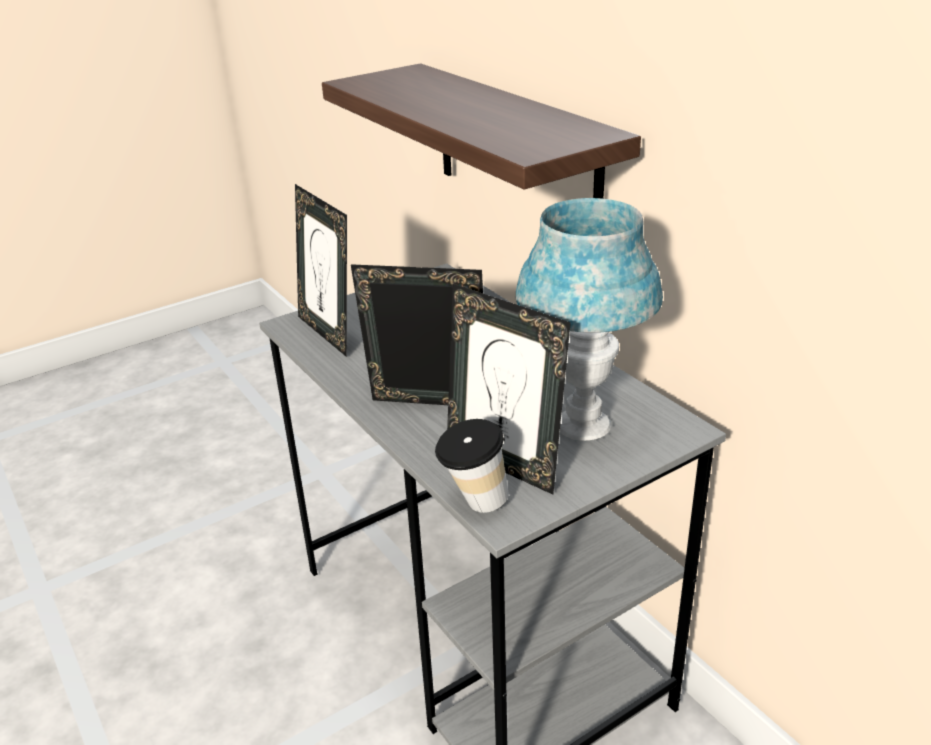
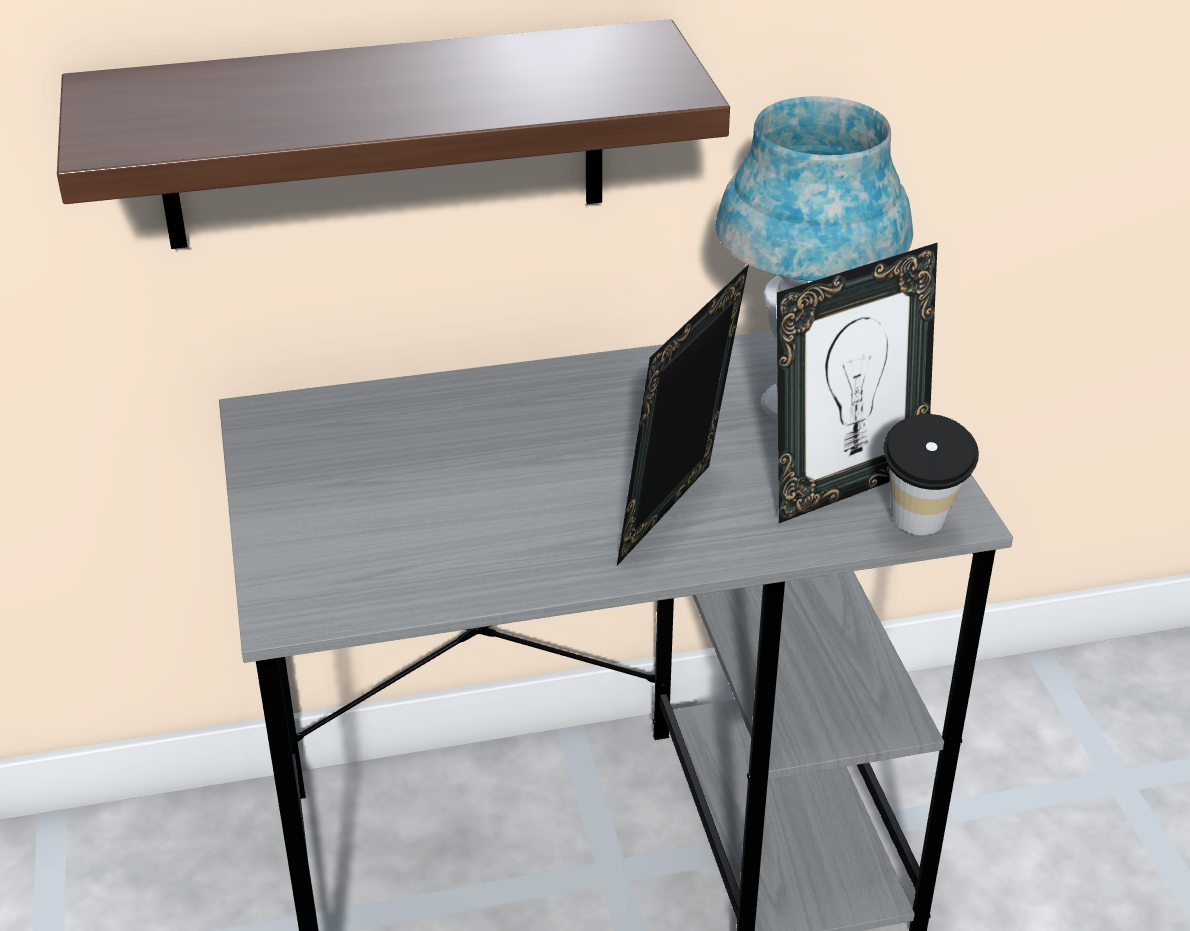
camera: 70 degrees left, 5 degrees up
(329, 333) = (362, 572): picture frame -> none

